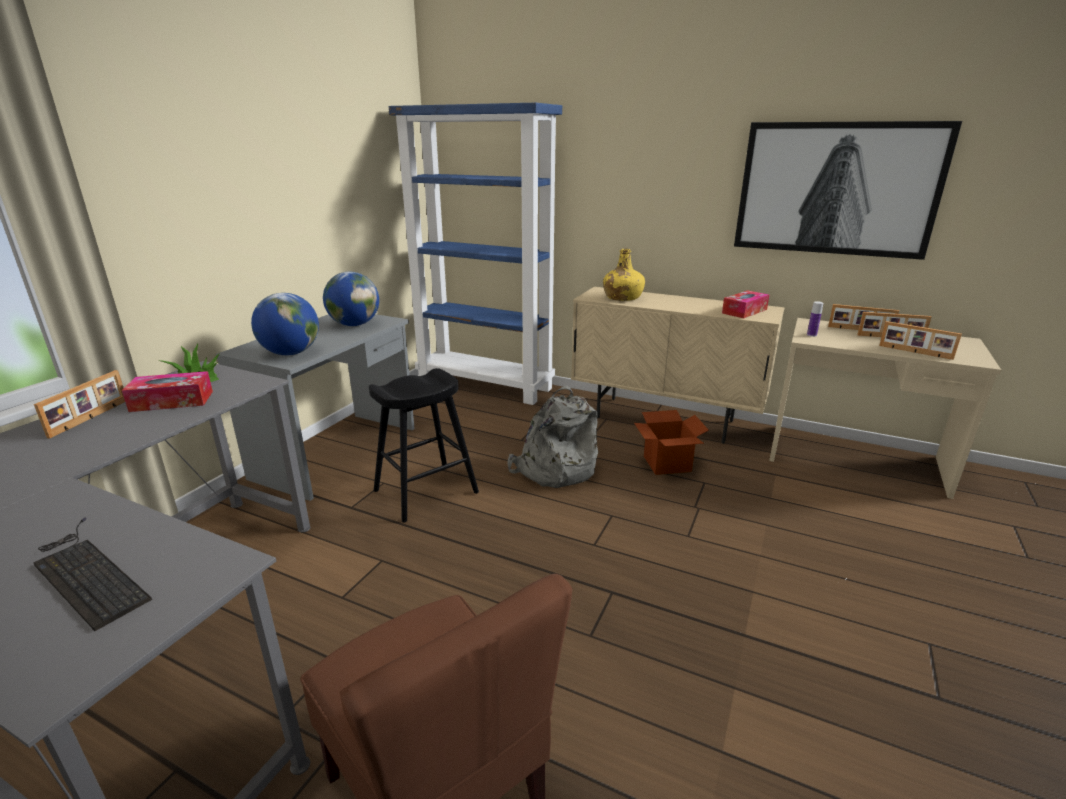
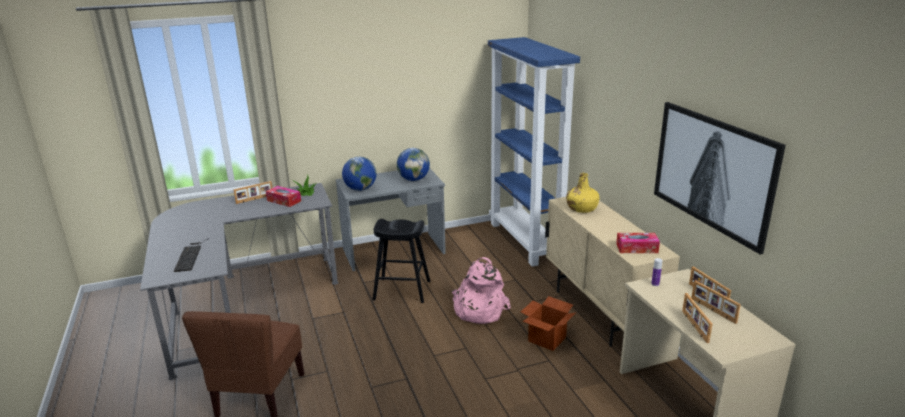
camera: 45 degrees right, 0 degrees up
(554, 469) = (478, 310): grey backpack -> pink backpack

